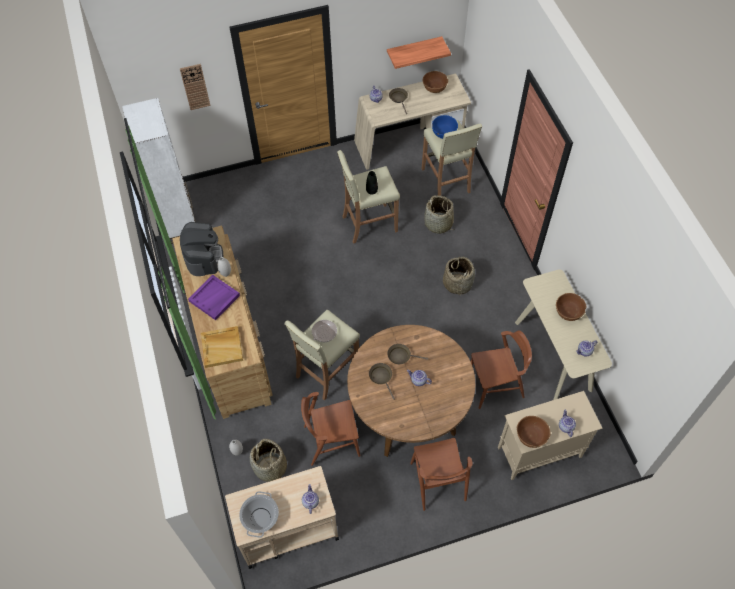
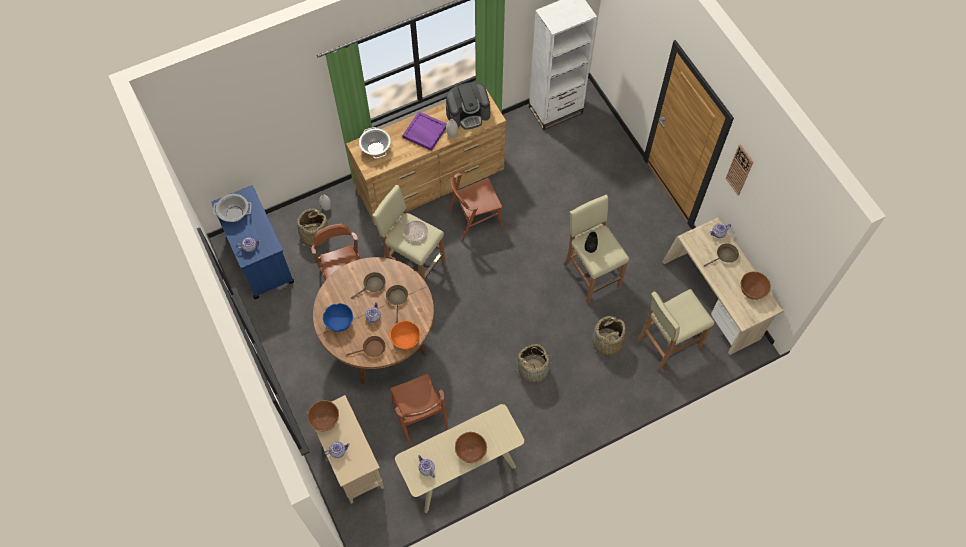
camera: 80 degrees right, 5 degrees up
(195, 87) = (639, 49): wall clock -> wall clock (739, 170)
(222, 347) = (376, 148): beige tray -> cooking pot
(287, 530) = (260, 259): beige cart -> blue cart
(414, 50) = (767, 244): shelf -> none
(438, 481) = (314, 373): brown chair -> brown chair (475, 219)
(444, 133) = (688, 308): blue bowl -> blue bowl (339, 322)
(448, 353) = (406, 339): none -> orange bowl
(455, 385) = (372, 349): none -> brown frying pan

